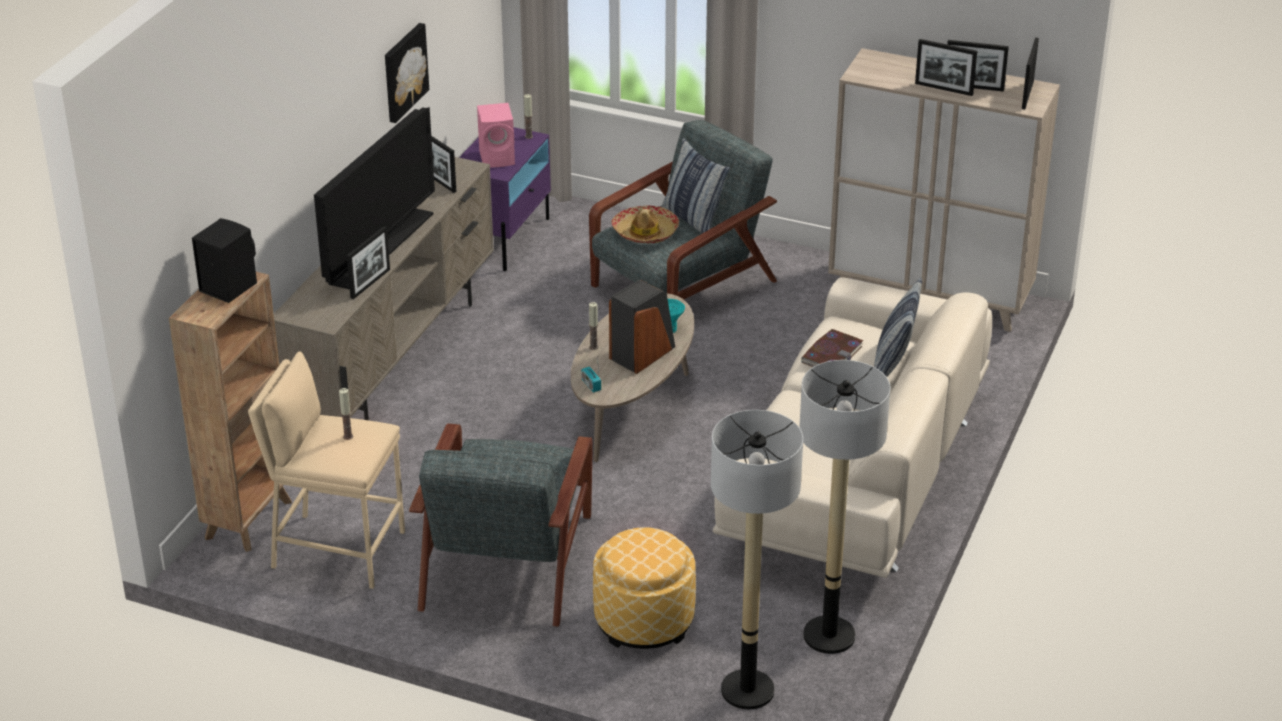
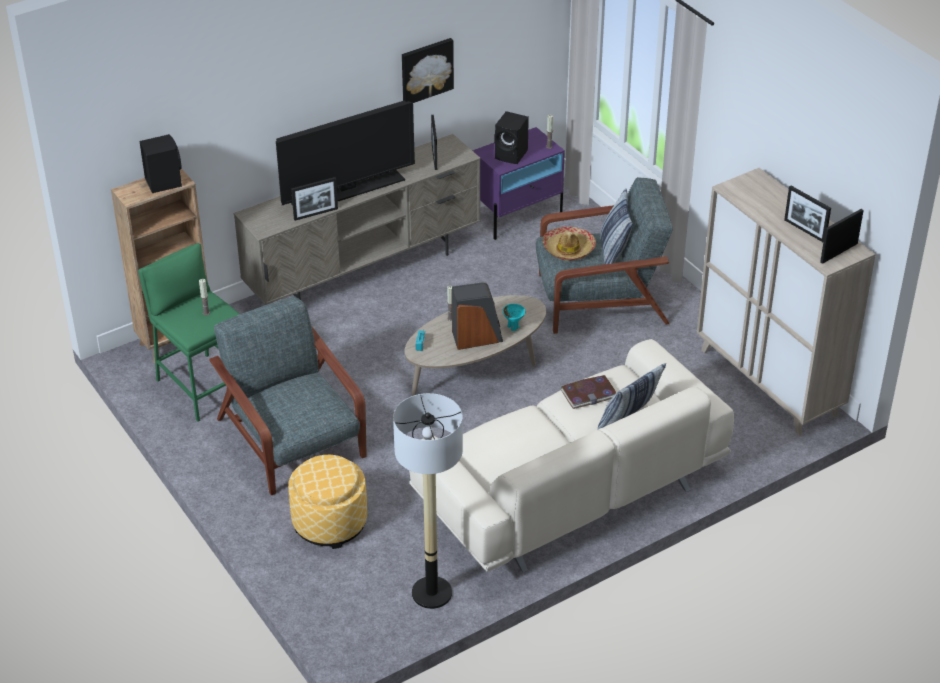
camera: 35 degrees right, 5 degrees up
(338, 549) = (203, 386): beige stool -> green stool
(498, 158) = (512, 155): pink speaker -> black speaker
(507, 558) = (292, 440): grey armchair -> grey armchair turned 105 degrees clockwise
(747, 690) = (342, 602): floor lamp -> none
(944, 89) = (780, 223): picture frame -> none

